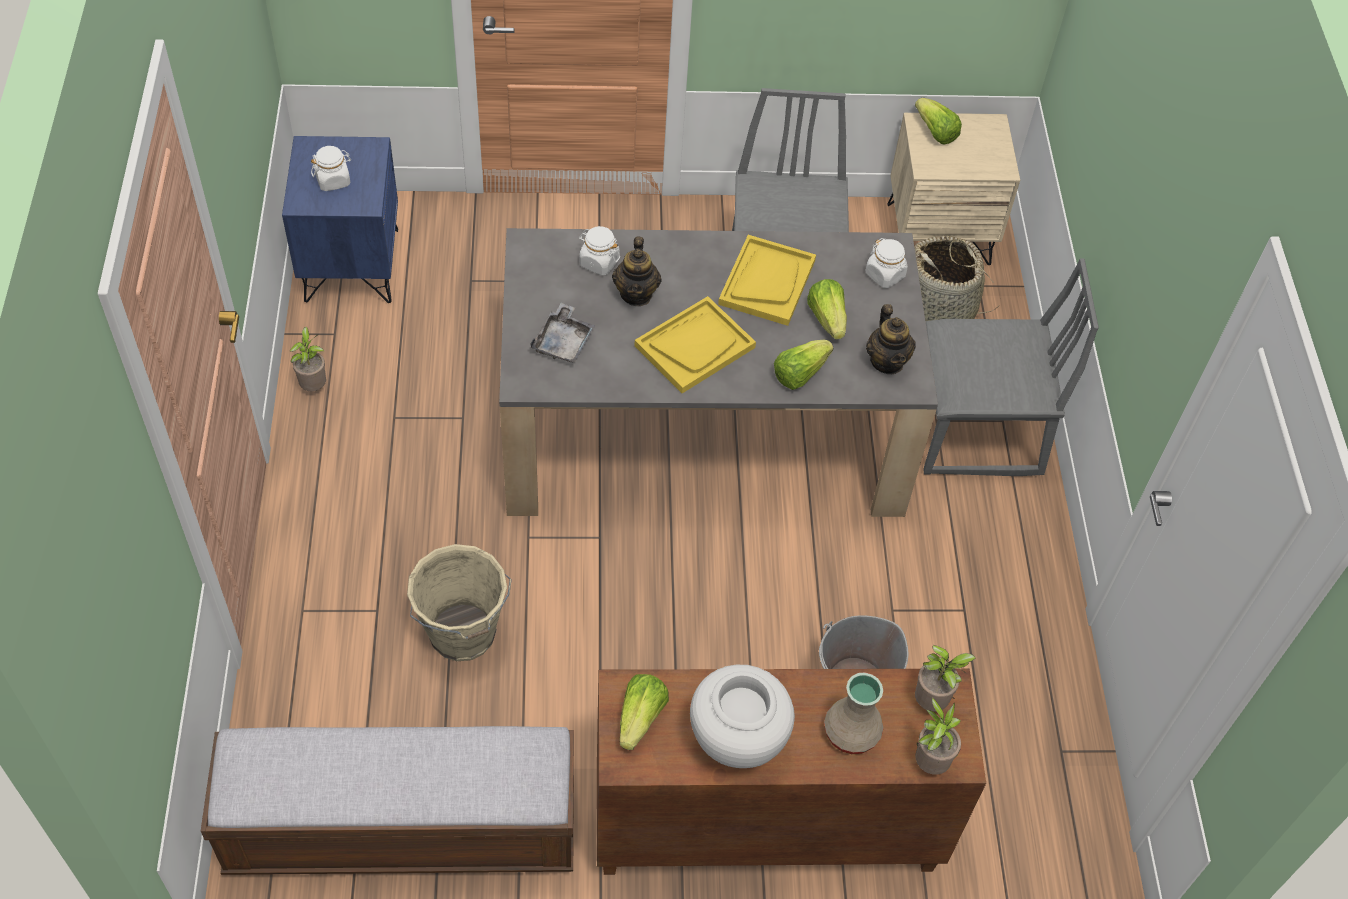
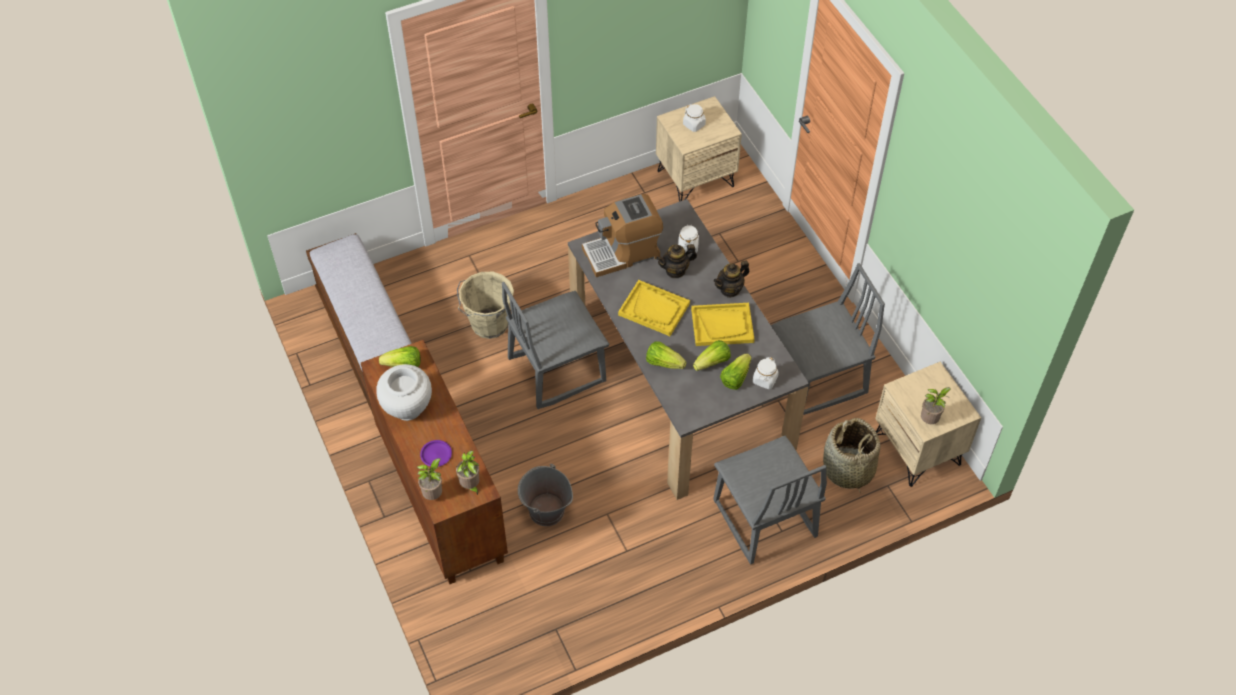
camera: 70 degrees right, 0 degrees up
(314, 386) = (605, 199): potted plant -> potted plant (930, 420)
(350, 265) = (695, 178): blue nightstand -> beige nightstand
(563, 342) = (622, 252): grey tray -> coffee machine
(602, 575) = (556, 369): none -> grey chair
(850, 731) = (436, 454): beige vase -> purple plate
(887, 361) = (698, 401): teapot -> teapot (730, 289)
(935, 132) = (934, 383): lettuce -> lettuce (735, 377)

